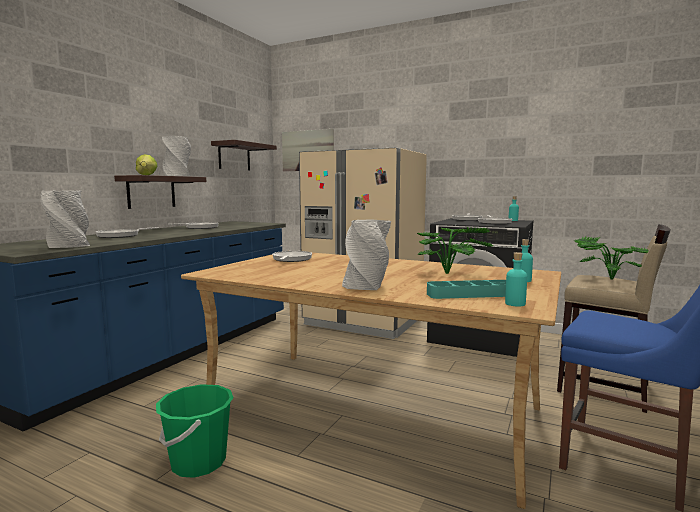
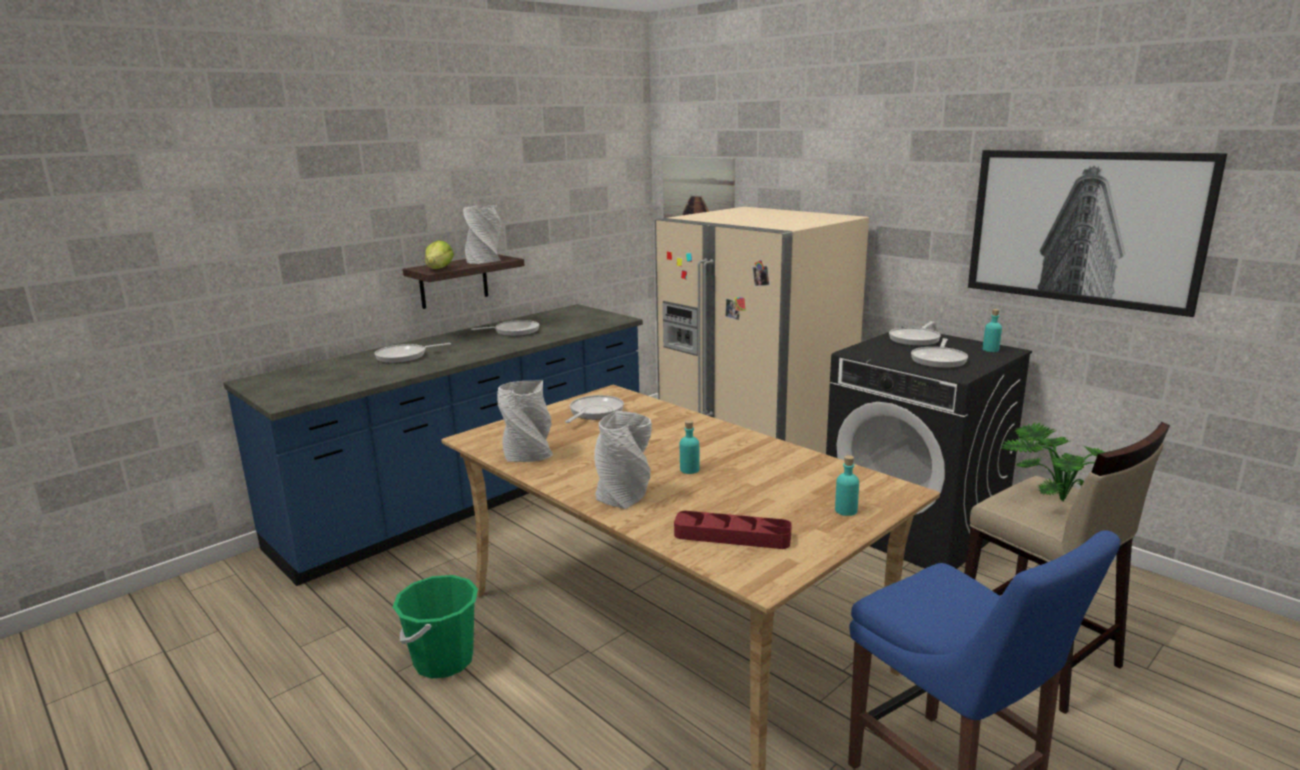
camera: 20 degrees right, 10 degrees up
(69, 246) = (334, 388): grey vase -> grey vase (529, 455)
(234, 156) = (581, 207): shelf -> none
(452, 273) = (767, 479): potted plant -> none
(471, 294) = (732, 536): turquoise tray -> red tray
(515, 304) = (761, 566): turquoise bottle -> turquoise bottle (689, 470)
(557, 146) = (1084, 227): none -> picture

